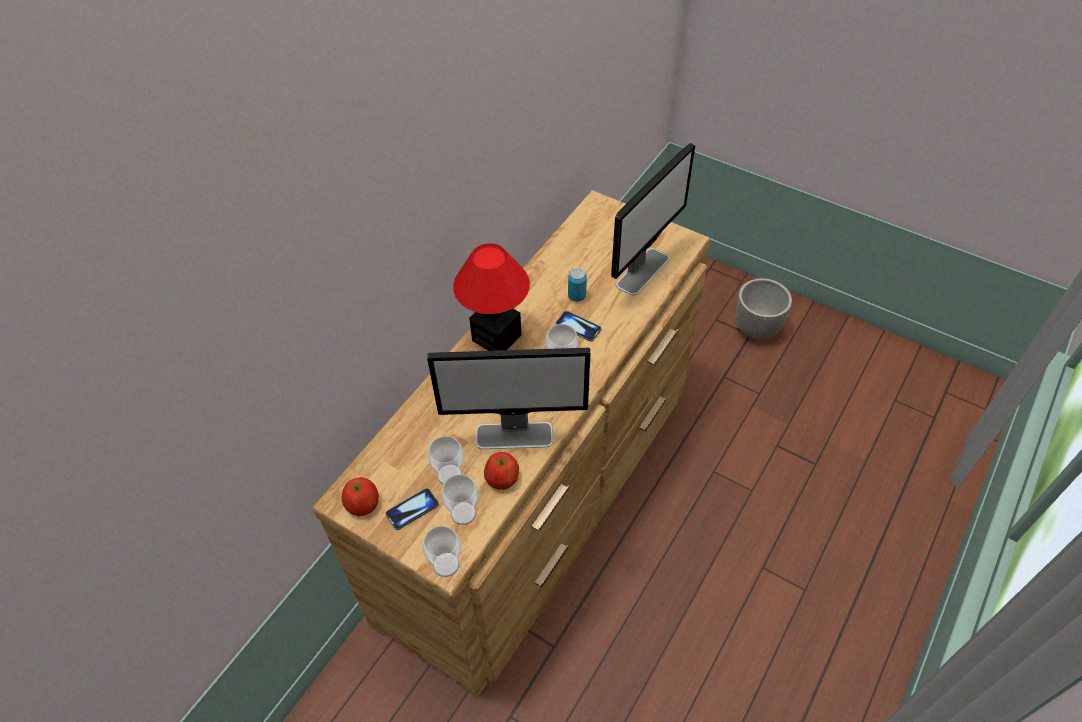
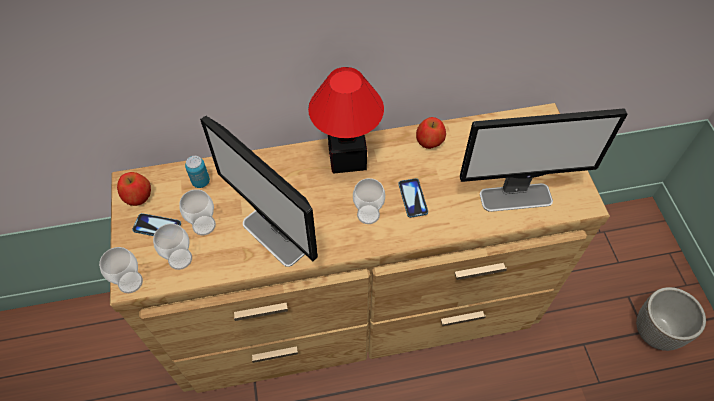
camera: 45 degrees right, 5 degrees up
(502, 478) = (230, 259): apple -> apple (429, 141)
(577, 296) = (440, 175): can -> can (201, 181)

